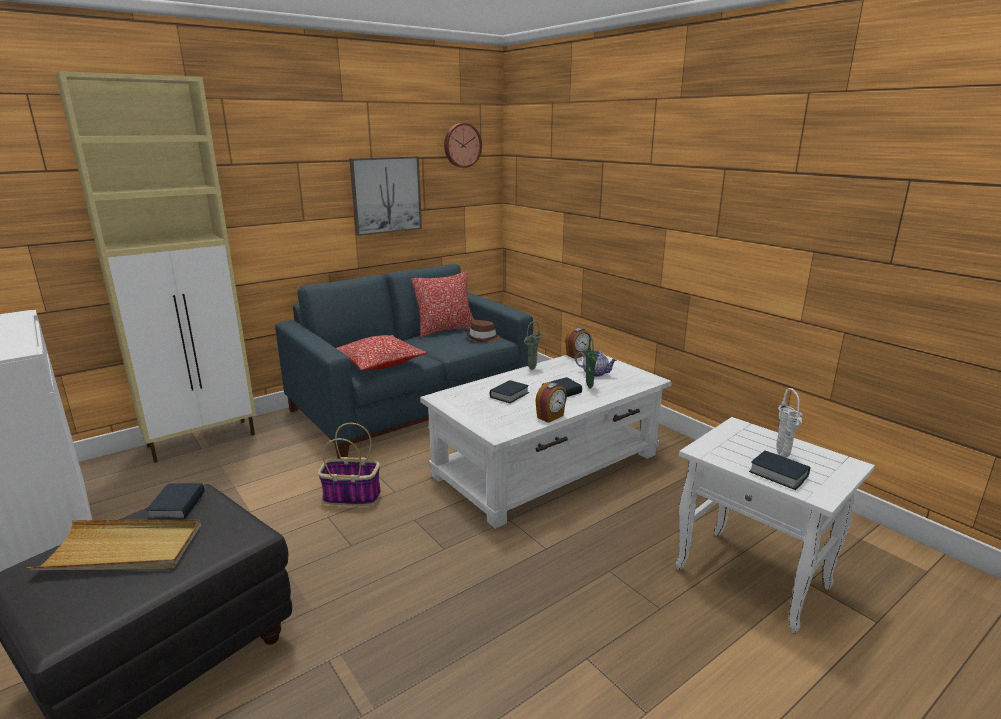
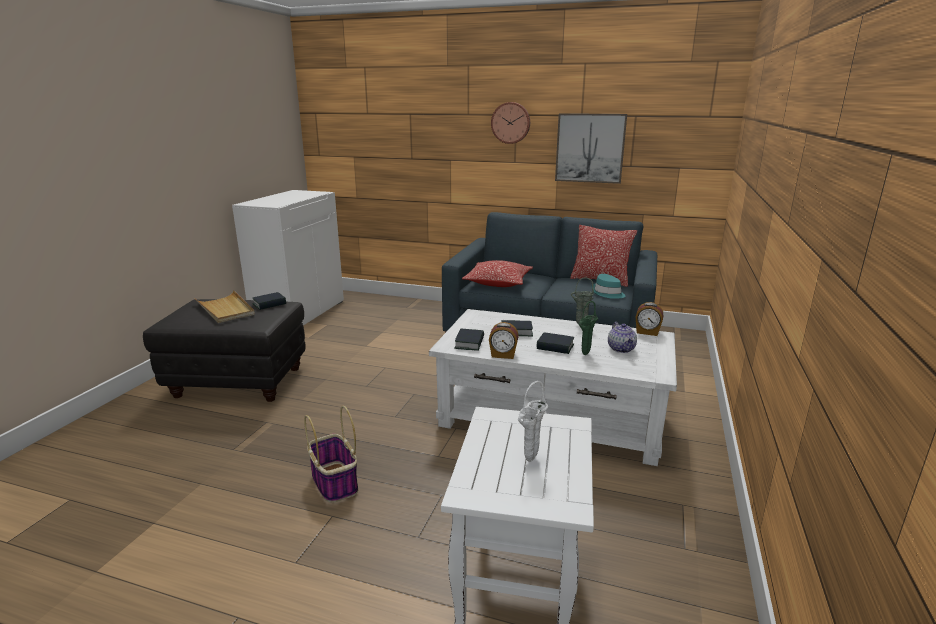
camera: 55 degrees right, 0 degrees up
(203, 440) = (414, 304): beige cabinet -> none
(350, 496) = (413, 364): basket -> basket (334, 482)
(461, 145) = (684, 104): wall clock -> wall clock (511, 123)
(483, 338) = (607, 293): brown hat -> turquoise hat
(778, 474) = (487, 463): book -> book (469, 343)

